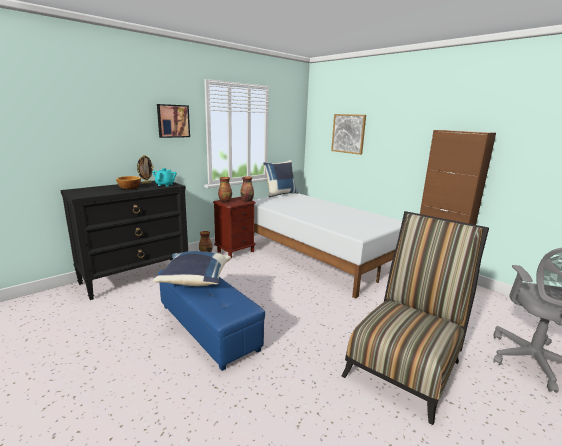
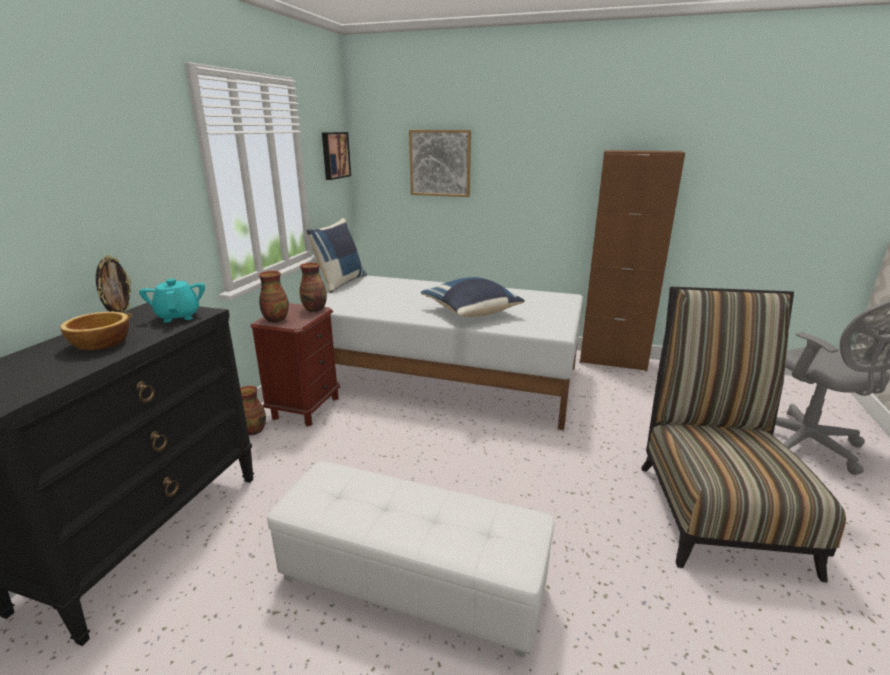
camera: 30 degrees left, 5 degrees up
(173, 121) = (140, 164): picture -> picture (334, 155)
(194, 280) = (370, 505): blue pillow -> blue pillow (472, 312)
(208, 327) = (413, 581): blue ottoman -> white ottoman

